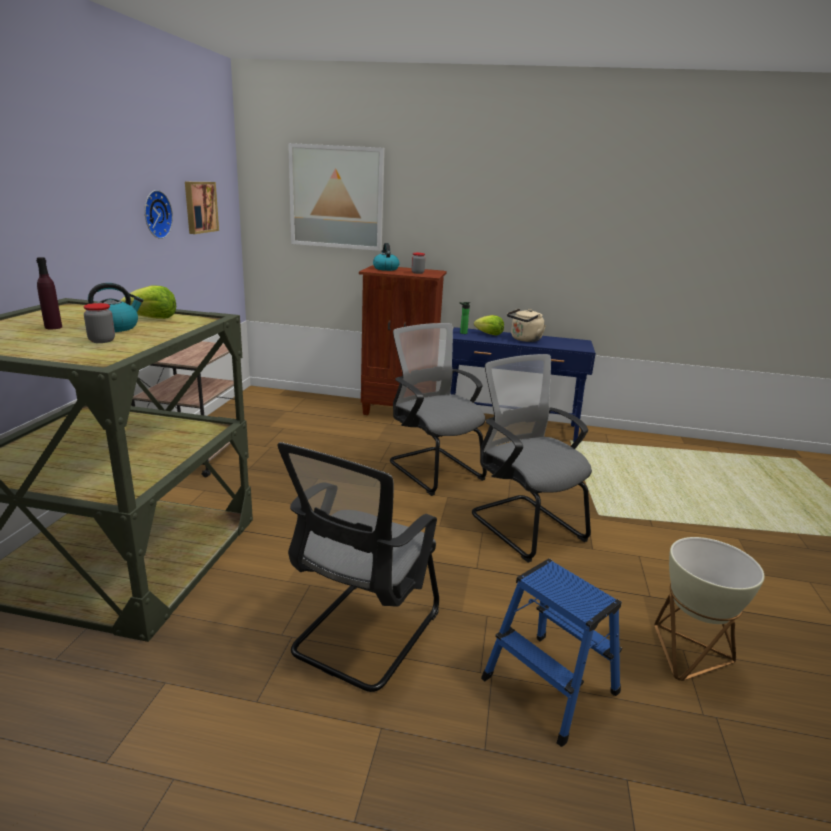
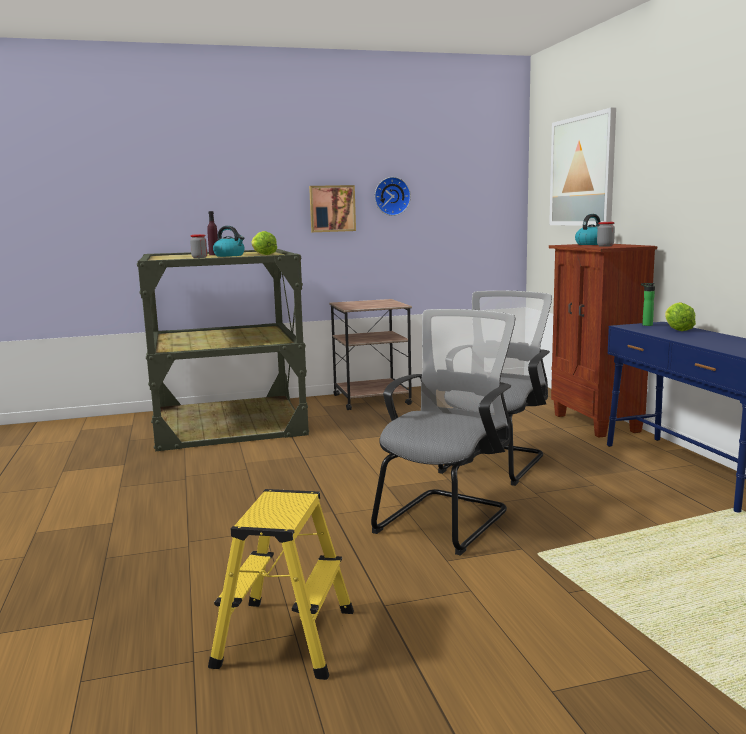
camera: 65 degrees right, 10 degrees down
(200, 207) = (456, 191): picture -> picture (332, 208)
(362, 634) = (204, 496): chair -> none
(524, 339) = (702, 338): beige kettle -> none
(549, 684) = (191, 570): blue step ladder -> none
(687, 656) = (285, 637): planter -> yellow step ladder

